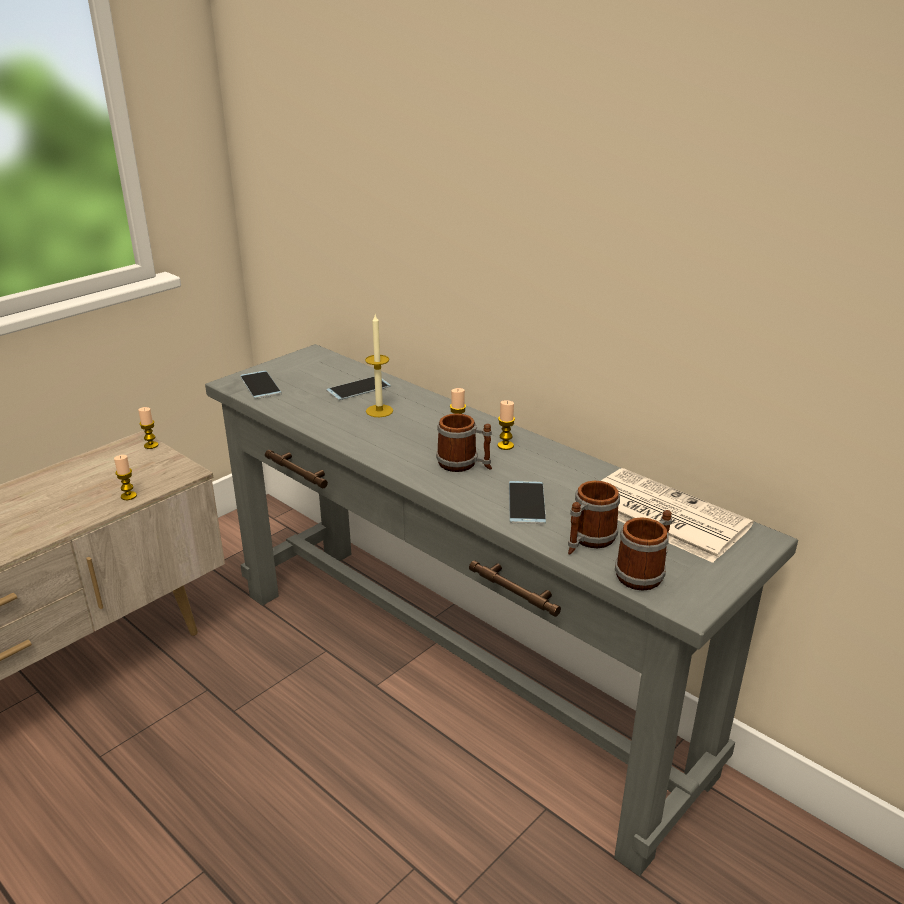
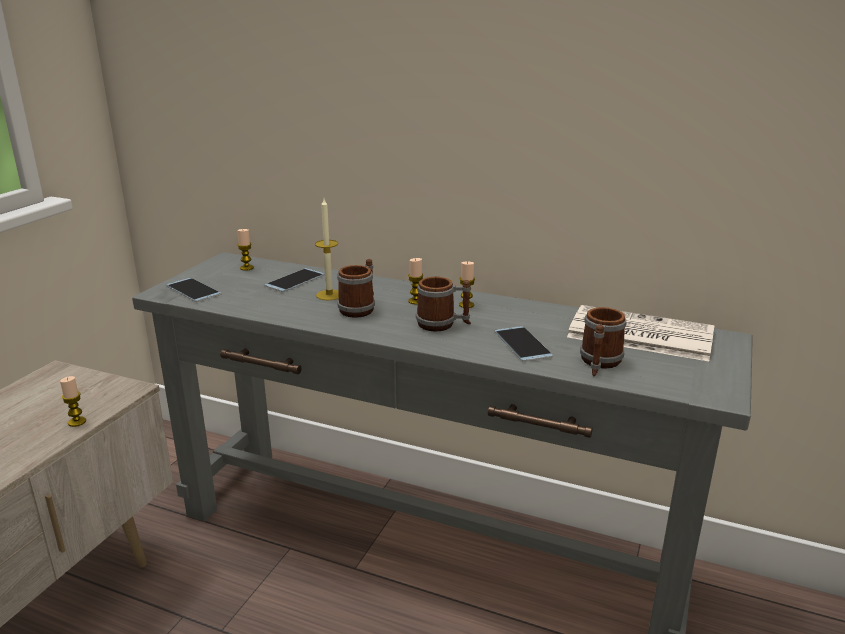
camera: 20 degrees left, 5 degrees down
(151, 445) = (74, 372): candle -> candle (246, 268)
(644, 573) = (665, 378): mug -> mug (360, 308)

